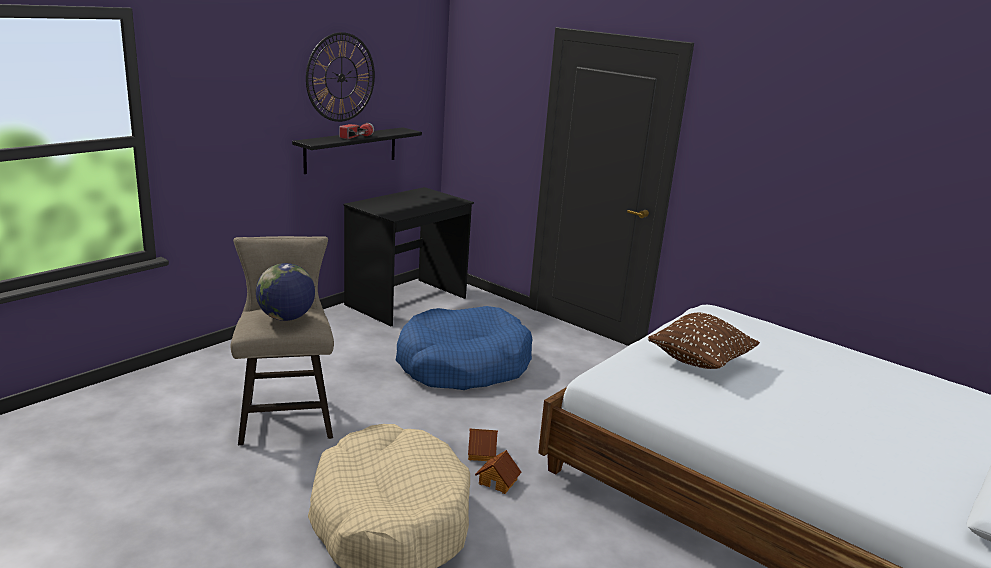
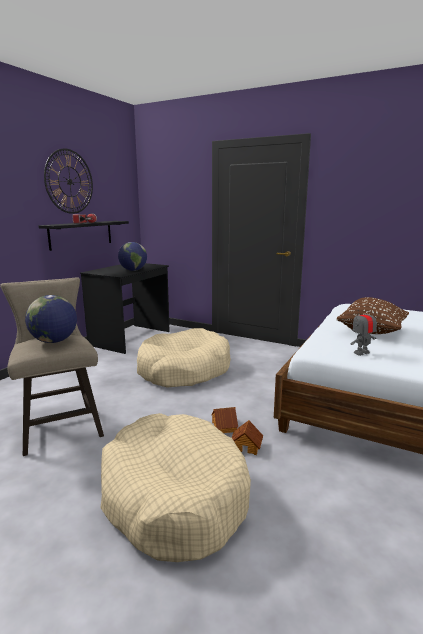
camera: 10 degrees left, 5 degrees down
(417, 208) = (133, 270): none -> globe
(462, 364) = (184, 370): blue dog bed -> beige dog bed
(656, 391) = (361, 353): none -> toy robot

